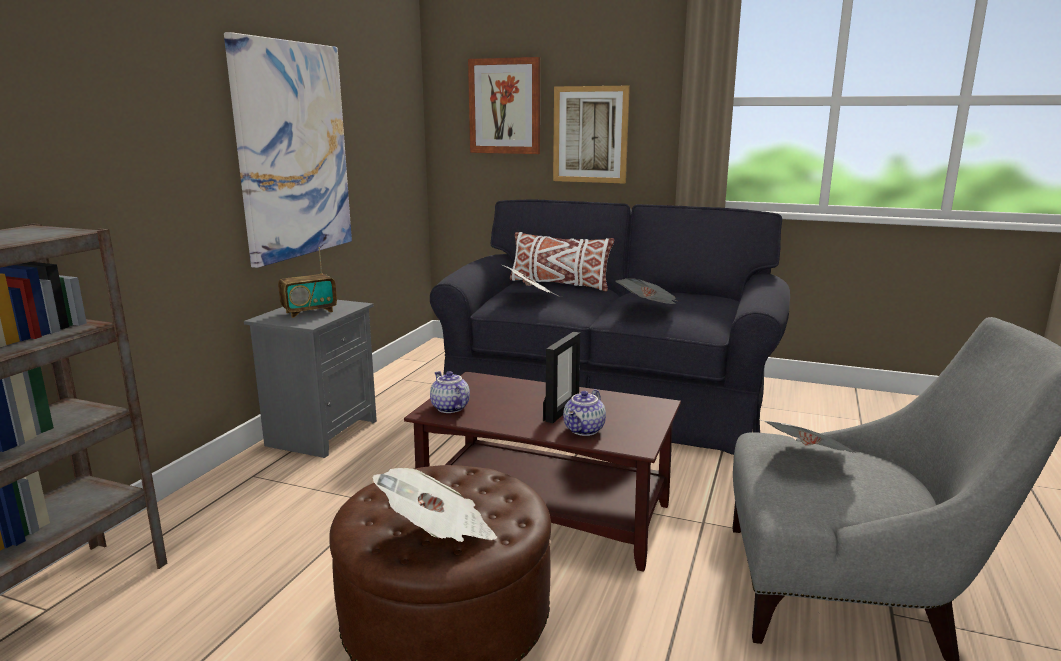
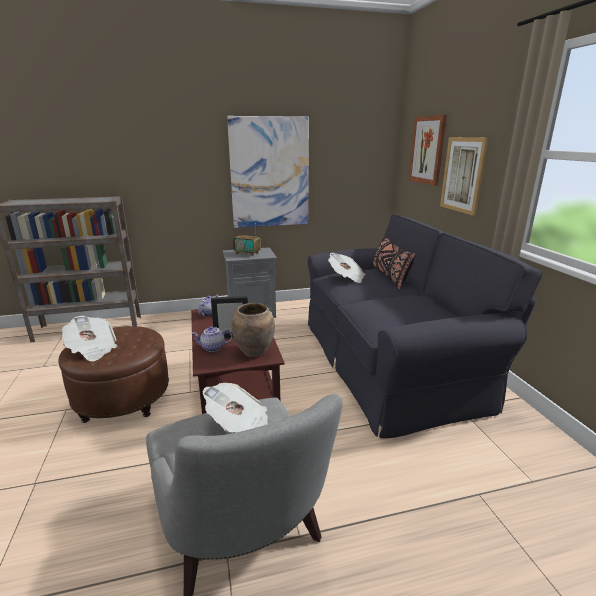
camera: 55 degrees right, 5 degrees up
(559, 284) = (390, 276): white pillow -> black pillow
(633, 409) = (254, 352): none -> brown vase
(648, 308) = (376, 306): newspaper -> none

